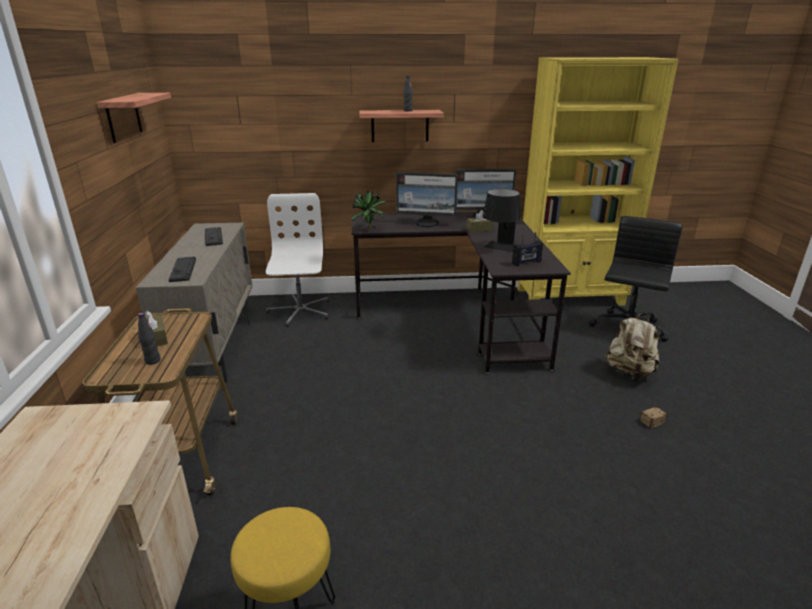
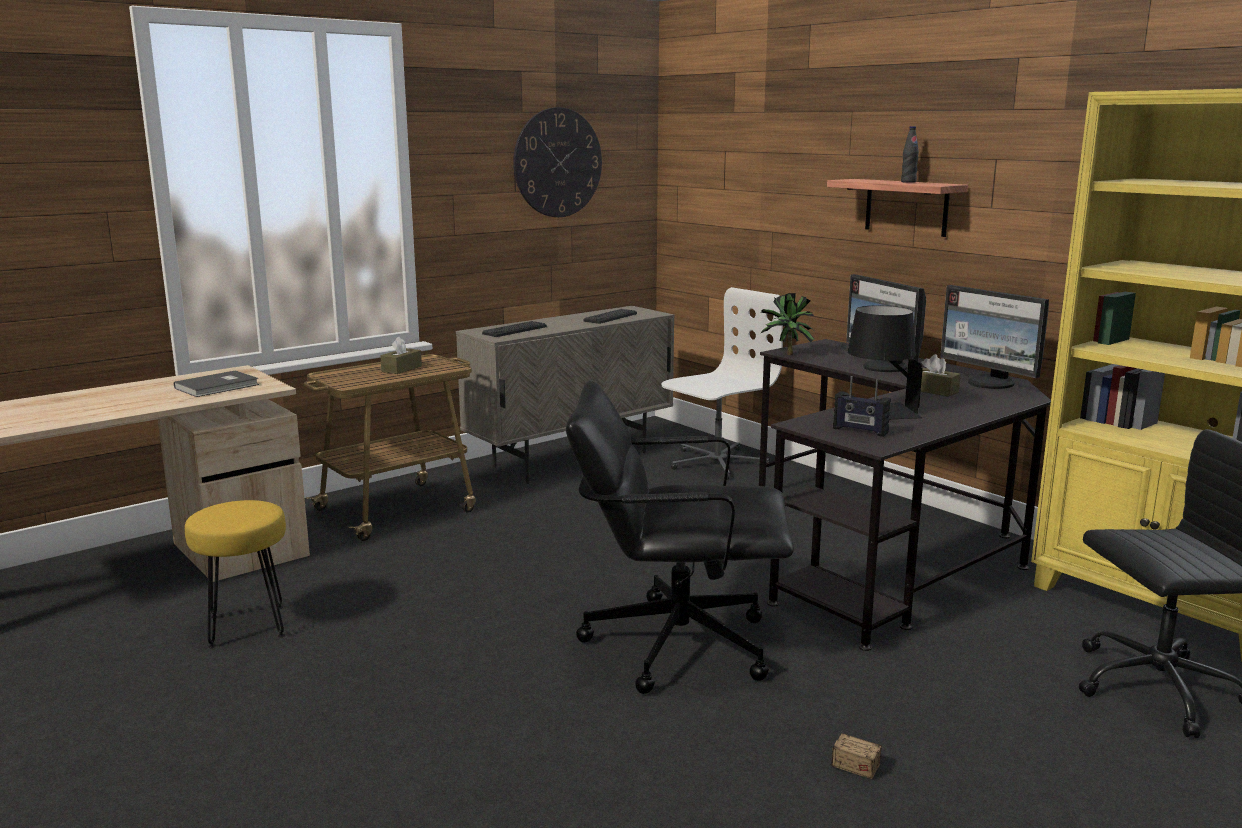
camera: 55 degrees right, 10 degrees down
(81, 443) = (218, 386): none -> grey book
(123, 117) = (558, 163): shelf -> wall clock
(152, 361) = (364, 378): black bottle -> none
(504, 420) = (676, 644): none -> black office chair
(629, 373) = (981, 718): beige backpack -> none

